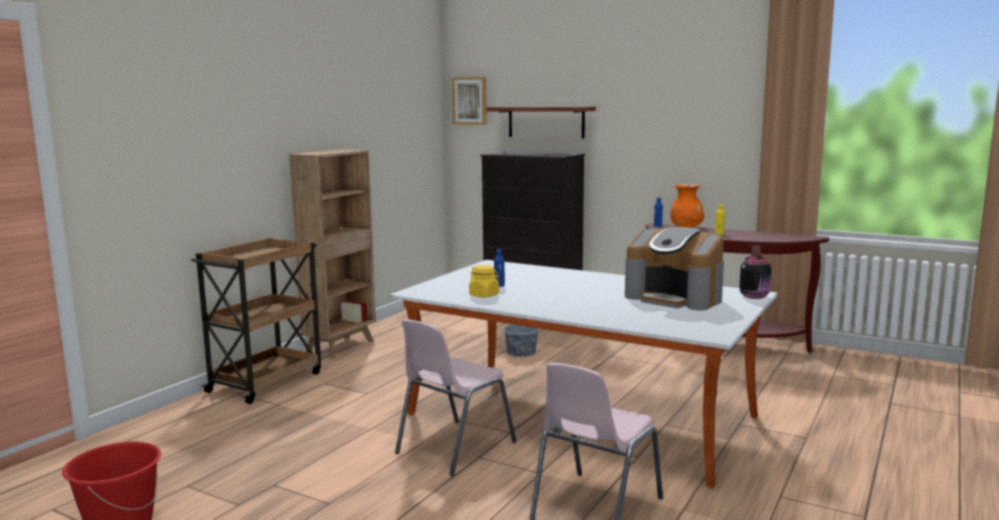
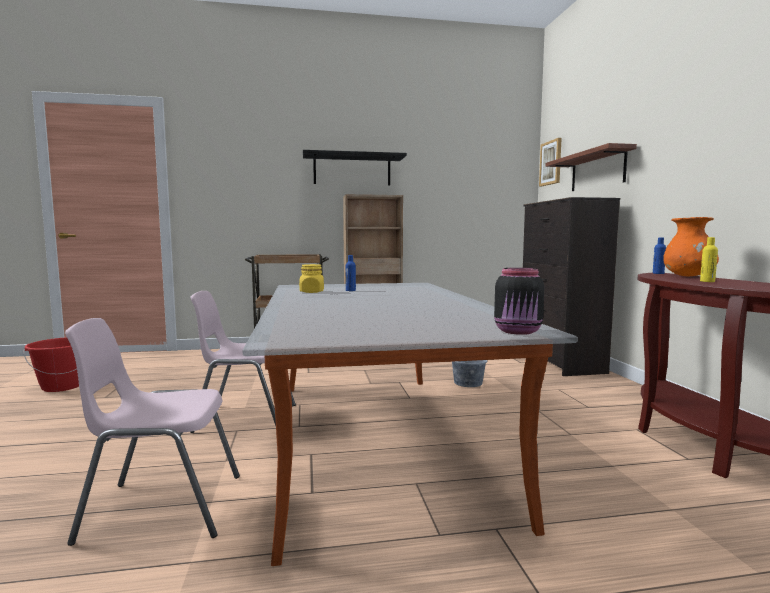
camera: 50 degrees right, 5 degrees down
(291, 116) = (352, 171): none -> black shelf
(675, 298) = (423, 316): coffee machine -> none

